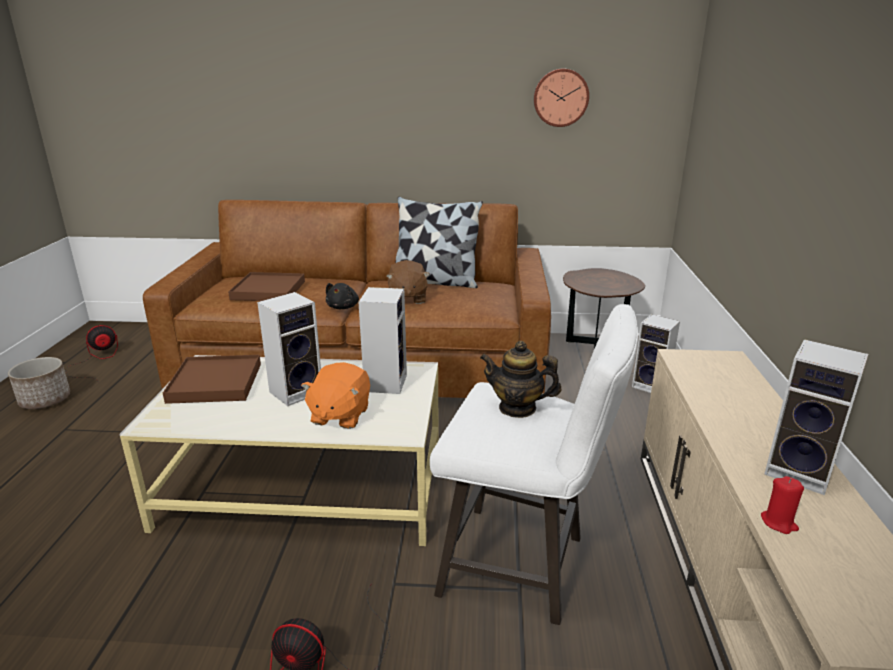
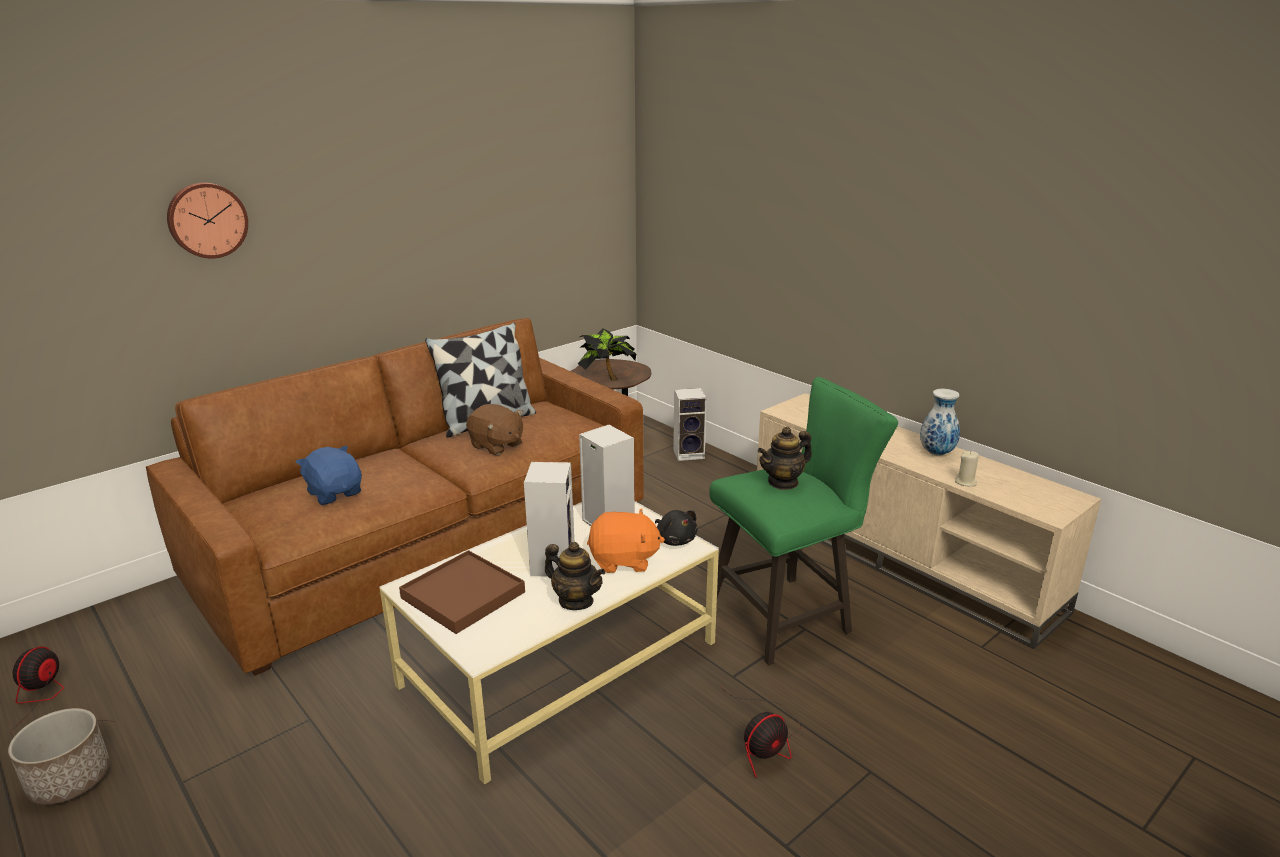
camera: 45 degrees left, 0 degrees up
(257, 424) = (576, 601): none -> teapot
(268, 290) = (335, 493): brown tray -> blue plush toy
(339, 415) = (624, 561): orange plush toy -> orange plush toy turned 60 degrees counterclockwise
(343, 307) = (445, 478): black plush toy -> black plush toy (675, 540)
(524, 566) = (788, 614): white stool -> green stool
(560, 97) = (533, 200): wall clock -> wall clock (207, 220)
(590, 284) = (607, 378): none -> potted plant
(779, 523) = (965, 482): red candle -> beige candle
(801, 472) = (936, 452): speaker -> vase

